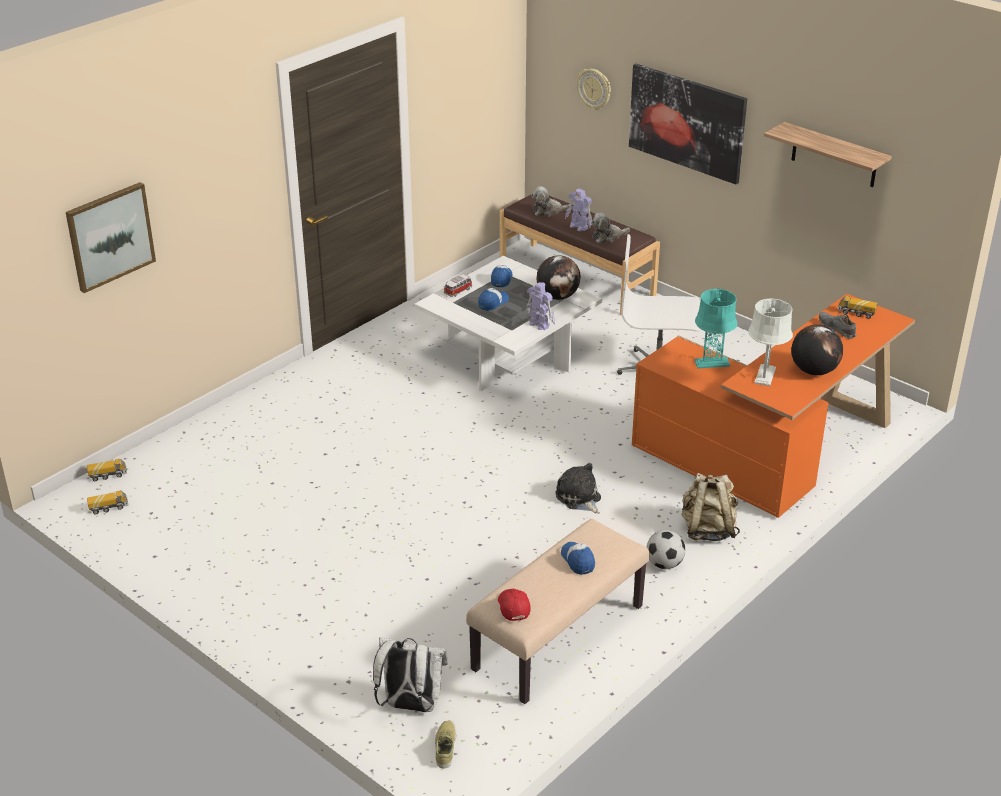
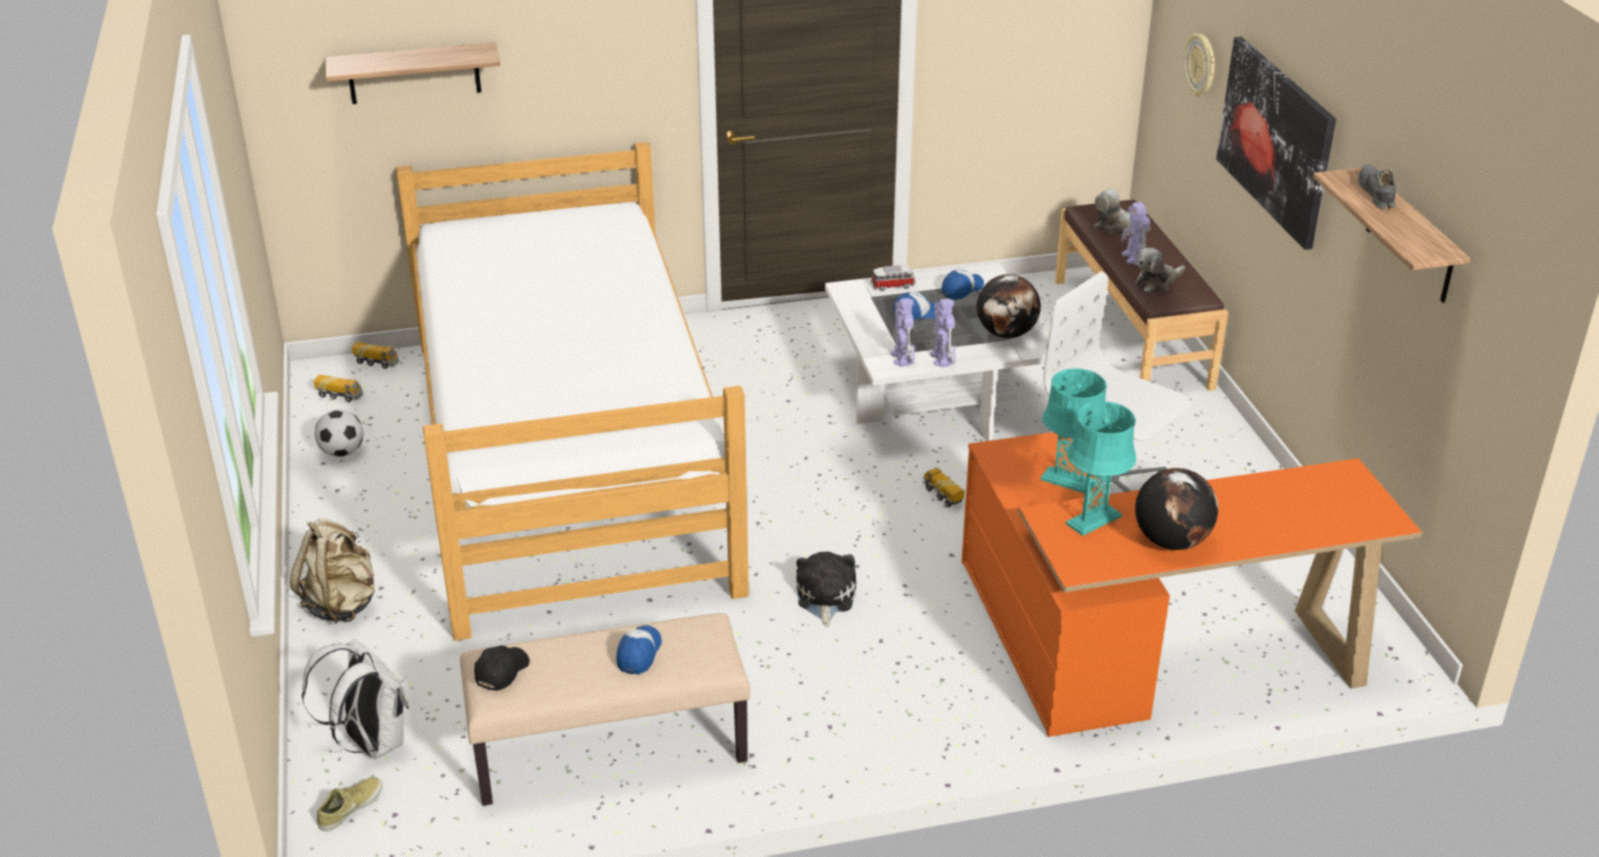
camera: 35 degrees right, 0 degrees up
(110, 236) = (414, 73): picture -> shelf
(326, 483) = (570, 459): none -> bed
(513, 607) = (501, 672): red cap -> black cap
(516, 332) = (902, 357): none -> toy robot
(607, 237) = (1156, 282): plush toy -> plush toy turned 45 degrees counterclockwise
(664, 564) = (834, 725): football -> football (342, 452)
(707, 530) = (939, 709): beige backpack -> beige backpack (341, 604)
(765, 376) = (1093, 520): white table lamp -> turquoise table lamp
(836, 329) = (1279, 499): grey shoe -> grey shoe (1376, 194)
(856, 313) = (1337, 490): toy truck -> toy truck (942, 495)

